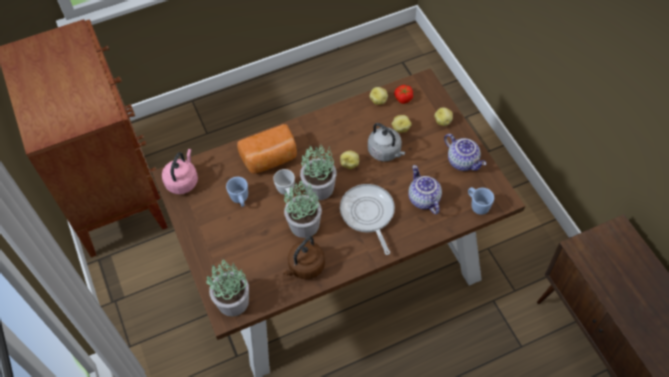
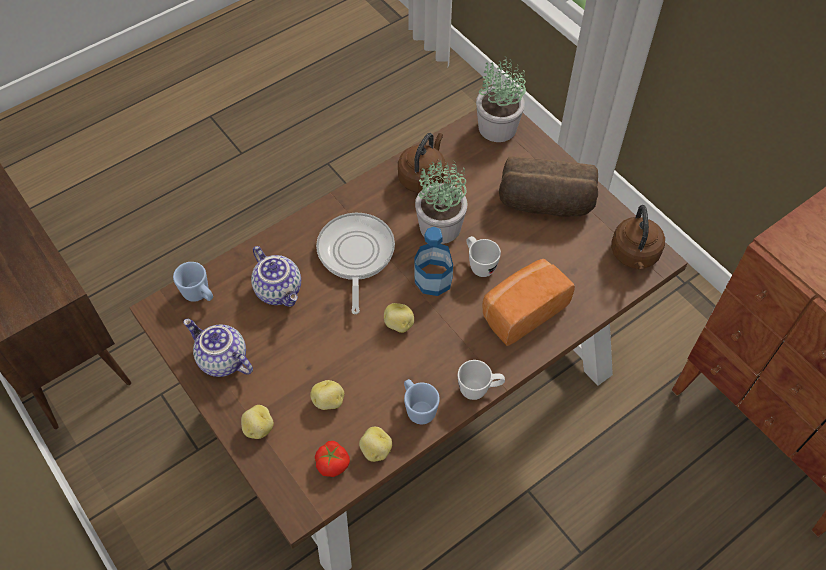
camera: 165 degrees right, 0 degrees up
(183, 181) = (634, 255): pink kettle -> brown kettle
(224, 228) = (545, 204): none -> bread
(240, 199) = (540, 244): blue mug -> blue mug (418, 408)
(312, 120) = (479, 390): none -> white mug
(320, 188) = (433, 279): potted plant -> bottle
(368, 214) = (355, 255): frying pan -> frying pan turned 150 degrees counterclockwise
(386, 152) = (346, 354): grey kettle -> none

